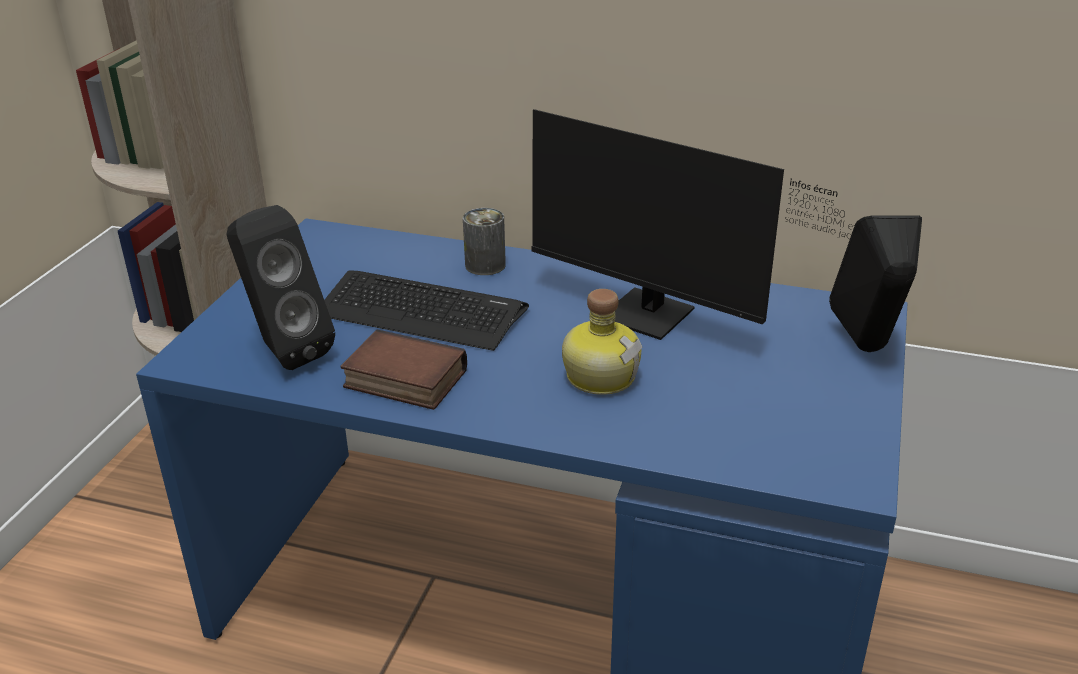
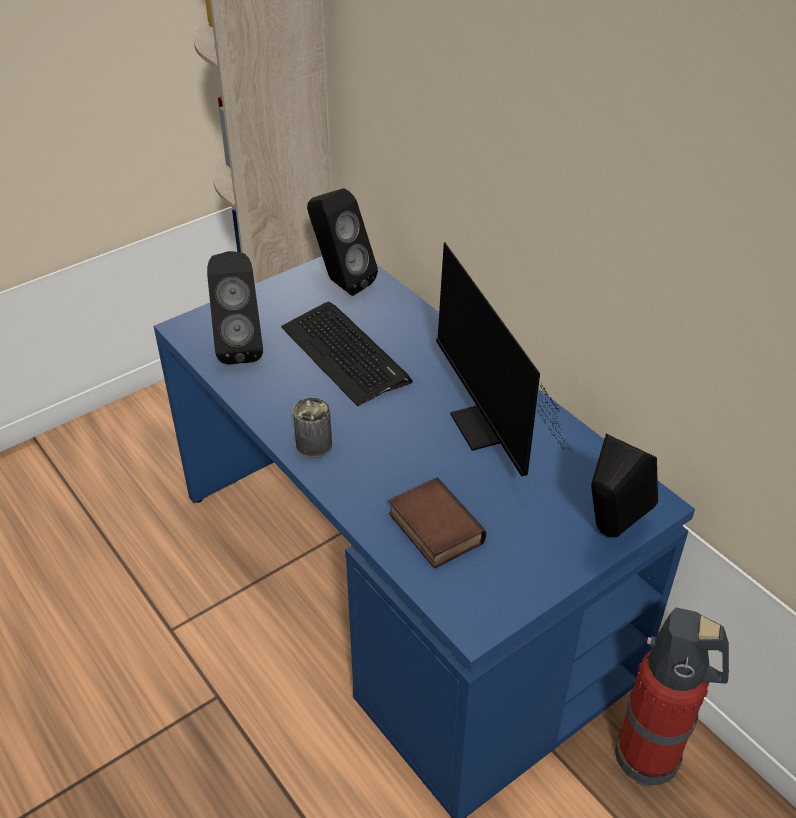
camera: 35 degrees right, 10 degrees up
(336, 253) = (340, 282): none -> black speaker
(402, 380) = (284, 401): book -> book (433, 528)
(485, 265) = (423, 334): can -> can (314, 444)
(600, 375) = (403, 458): bottle -> none
(926, 620) = (651, 756): none -> fire extinguisher

